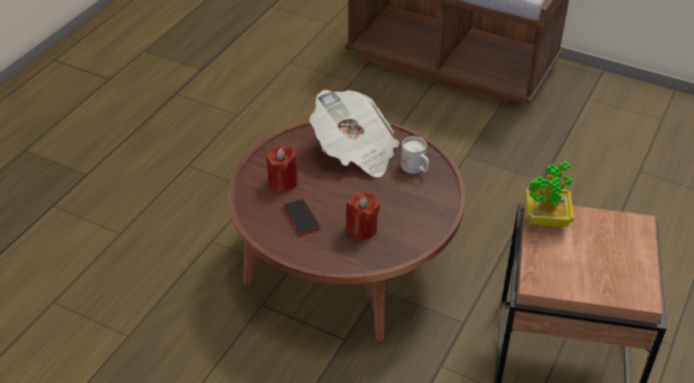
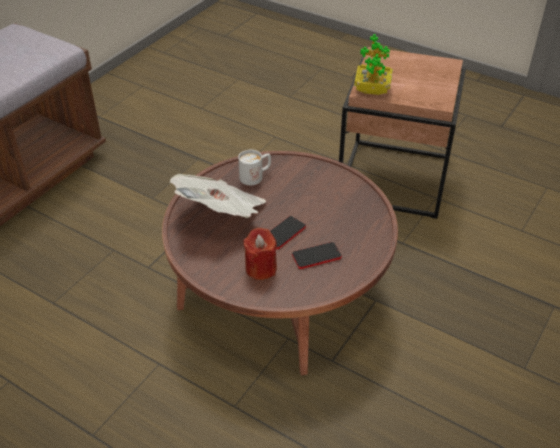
camera: 85 degrees left, 0 degrees up
(332, 194) = (284, 233): none -> phone
(361, 229) = (334, 216): red candle -> none

